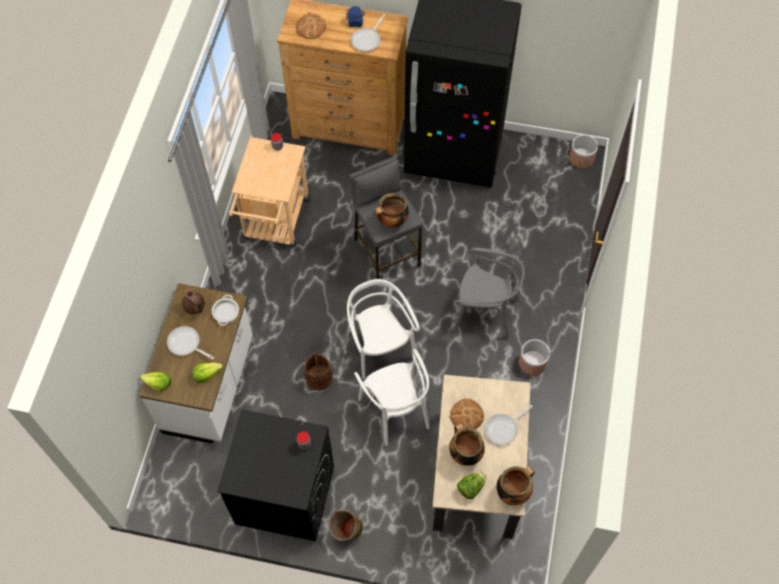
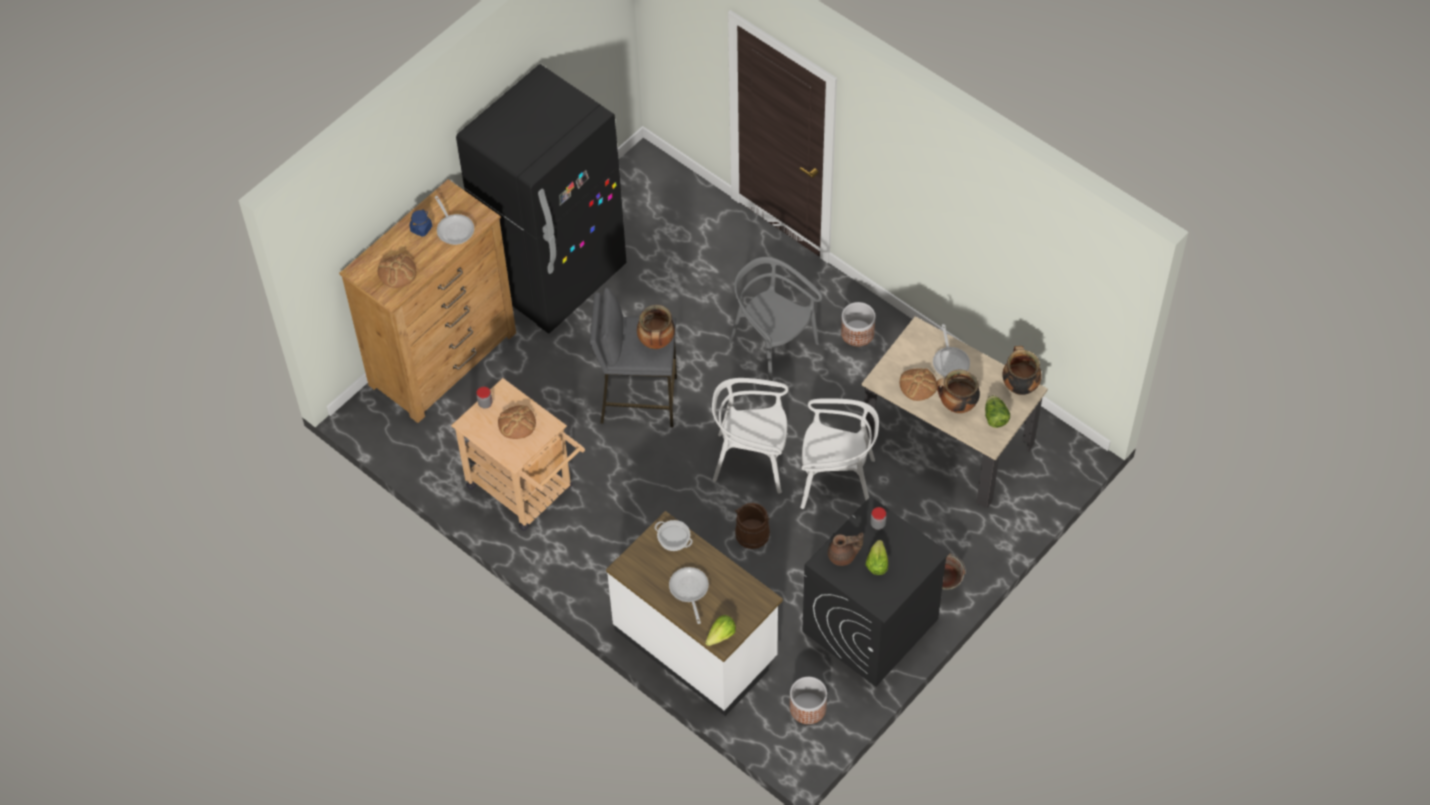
camera: 60 degrees left, 5 degrees down
(186, 344) = (689, 590): frying pan -> frying pan turned 105 degrees clockwise
(195, 307) = (648, 564): brown teapot -> brown teapot (843, 556)
(207, 374) = (738, 585): lettuce -> lettuce (877, 563)
(272, 172) = (517, 423): none -> bread
(485, 312) = (772, 345): grey chair -> grey chair turned 90 degrees counterclockwise
(581, 158) = (643, 166): planter -> planter (807, 708)

